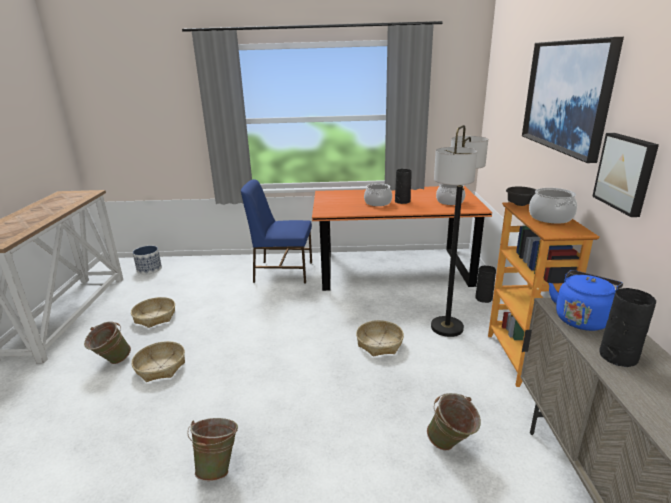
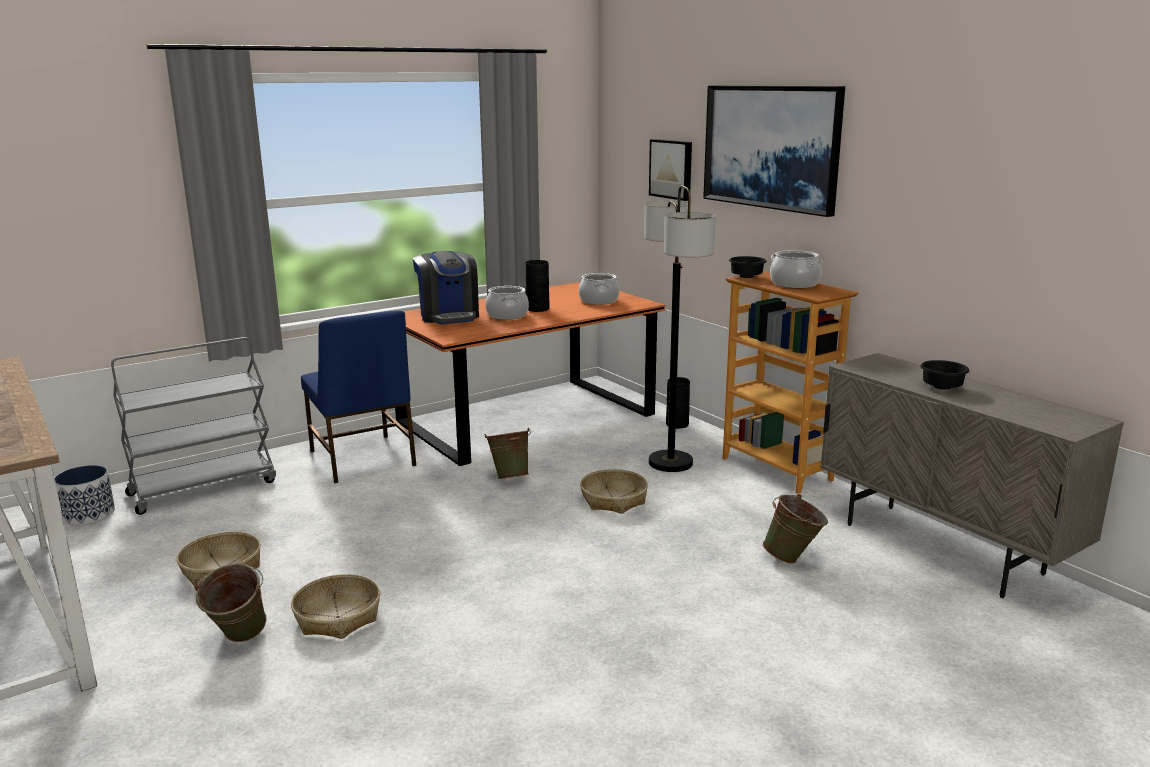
camera: 35 degrees left, 5 degrees down
(203, 268) = (204, 487): none -> grey cart
(218, 466) = (579, 668): green bucket -> green bucket (510, 477)
(282, 272) = (362, 459): blue chair -> blue chair turned 90 degrees counterclockwise
(346, 197) = (448, 316): none -> coffee machine
(581, 318) = (885, 371): blue kettle -> none
(617, 356) = (941, 388): black vase -> black bowl
(626, 173) = (877, 221): picture -> picture (672, 169)

